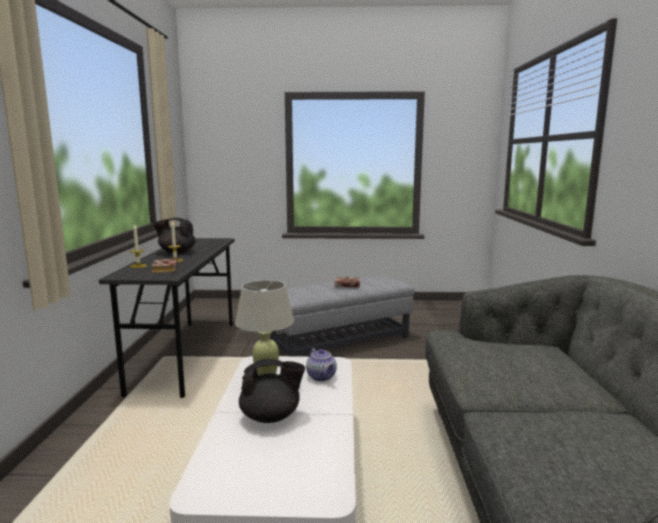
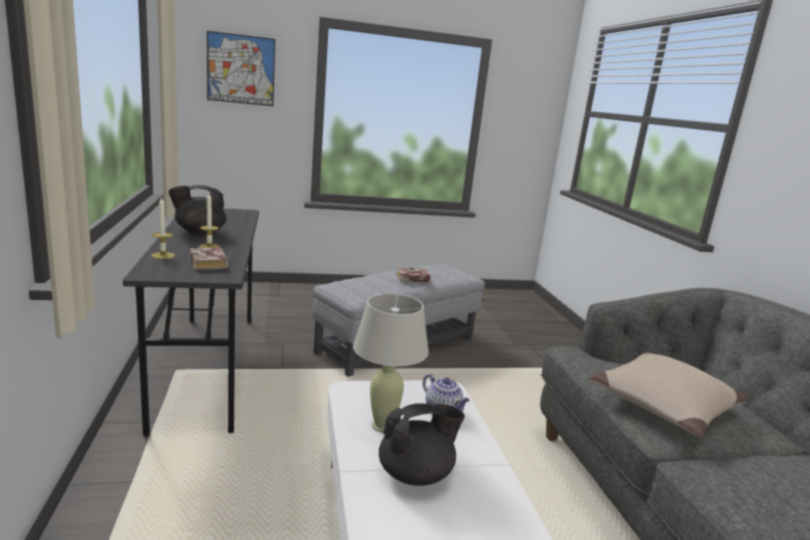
camera: 15 degrees left, 5 degrees up
(230, 137) = (241, 69): none -> picture
(501, 370) = (664, 404): none -> beige pillow

